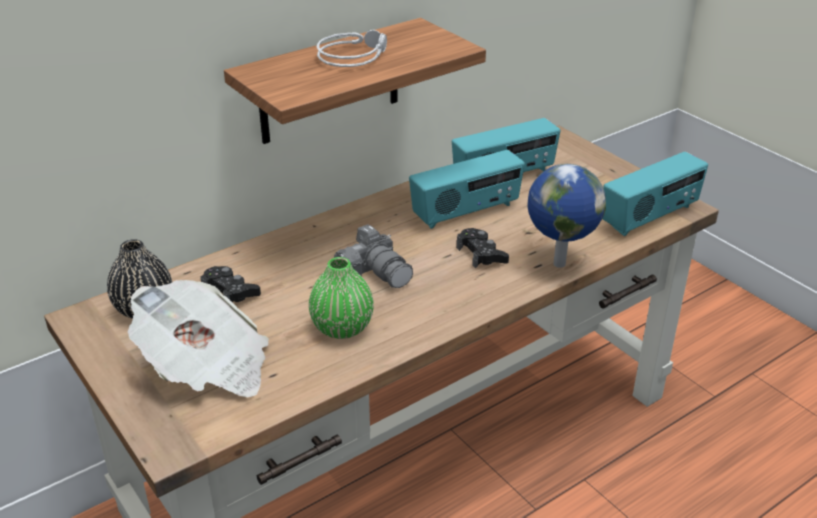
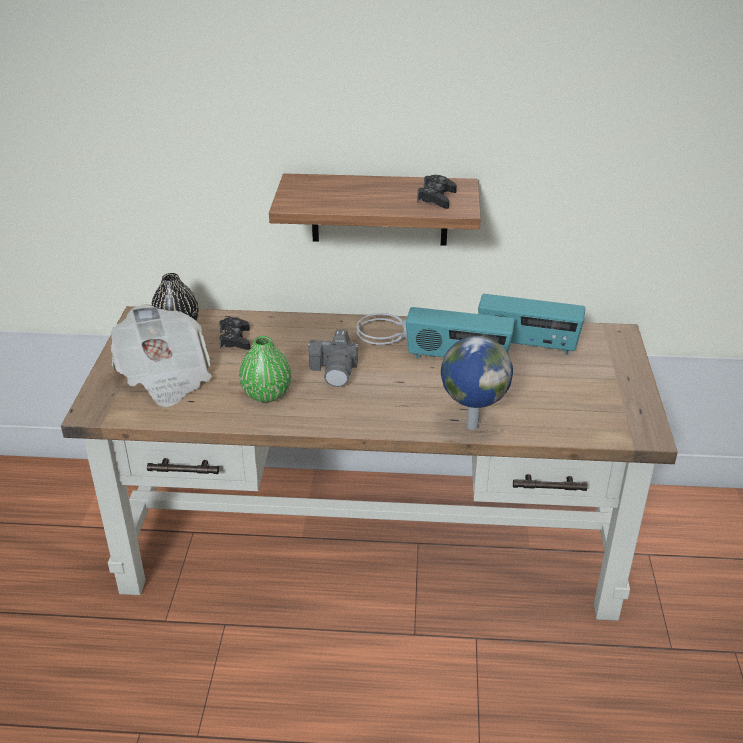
camera: 40 degrees right, 0 degrees up
(352, 55) = (377, 191): grey headphones -> grey headphones (385, 333)
(481, 254) = (425, 392): black game controller -> black game controller (436, 198)
(650, 217) = (602, 428): radio -> none

